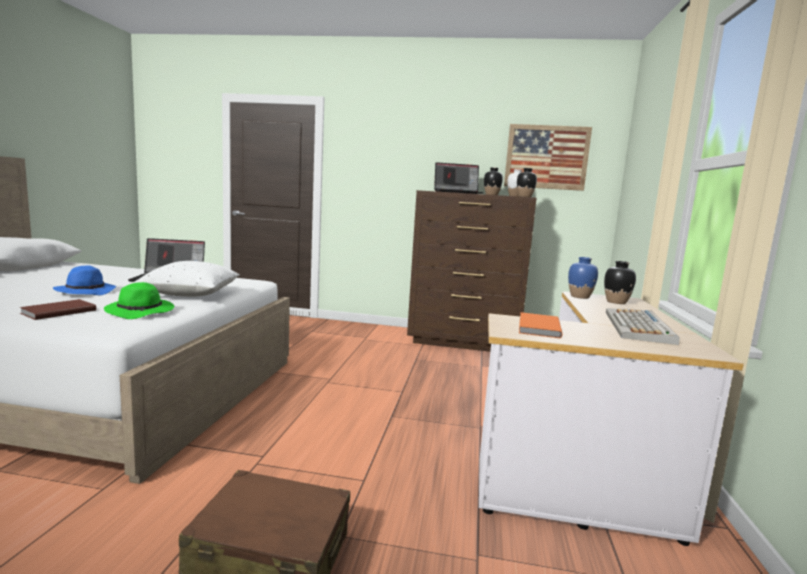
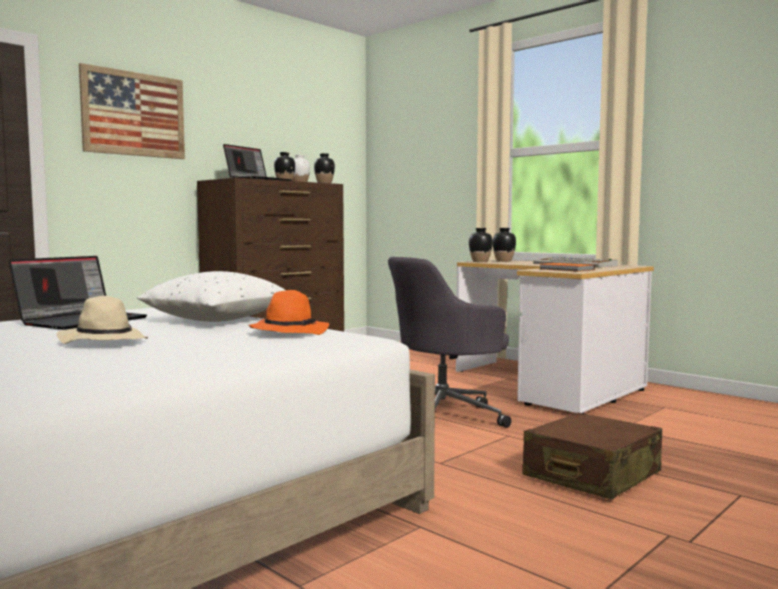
camera: 55 degrees left, 5 degrees down
(57, 312) = (229, 349): brown book -> none
(86, 291) = (103, 341): blue hat -> beige hat
(141, 312) = (289, 331): green hat -> orange hat
(392, 435) = (444, 416): none -> grey office chair
(546, 157) = (309, 143): picture -> picture (134, 114)
(580, 296) = (480, 262): blue vase -> black vase

